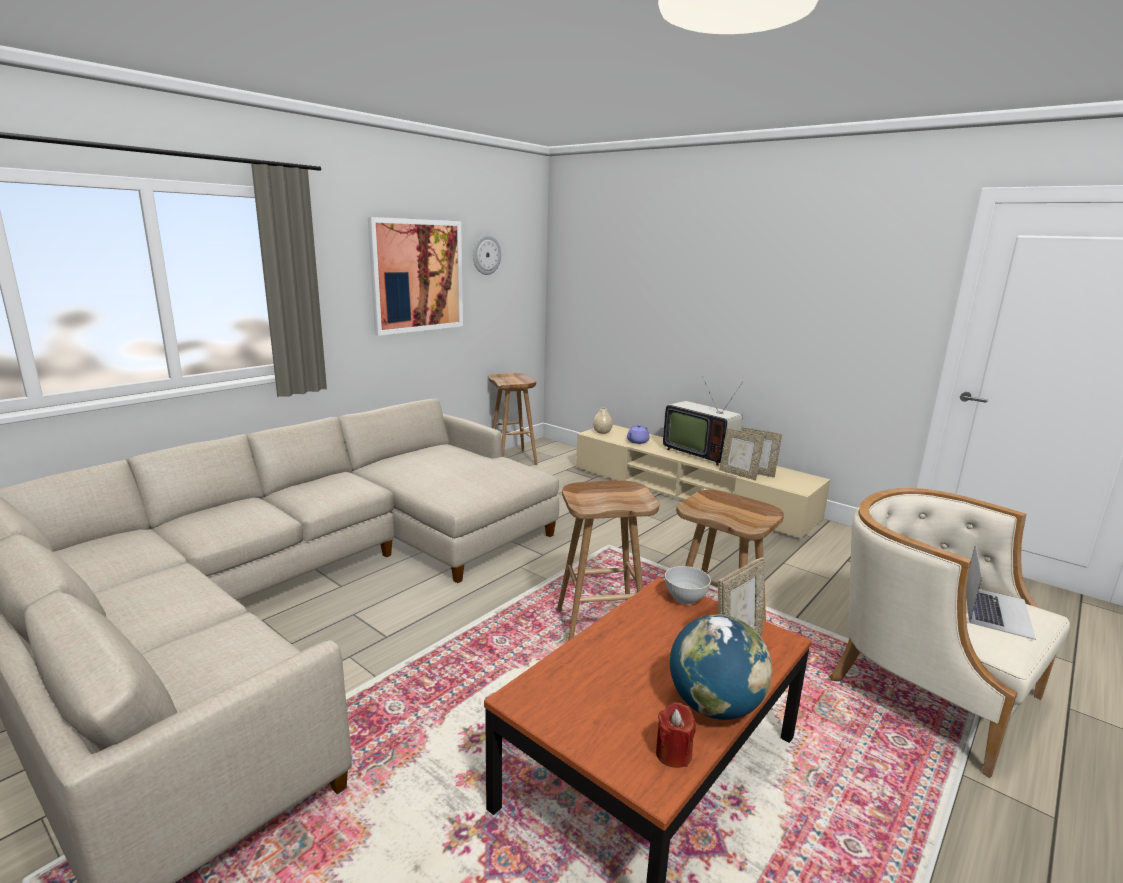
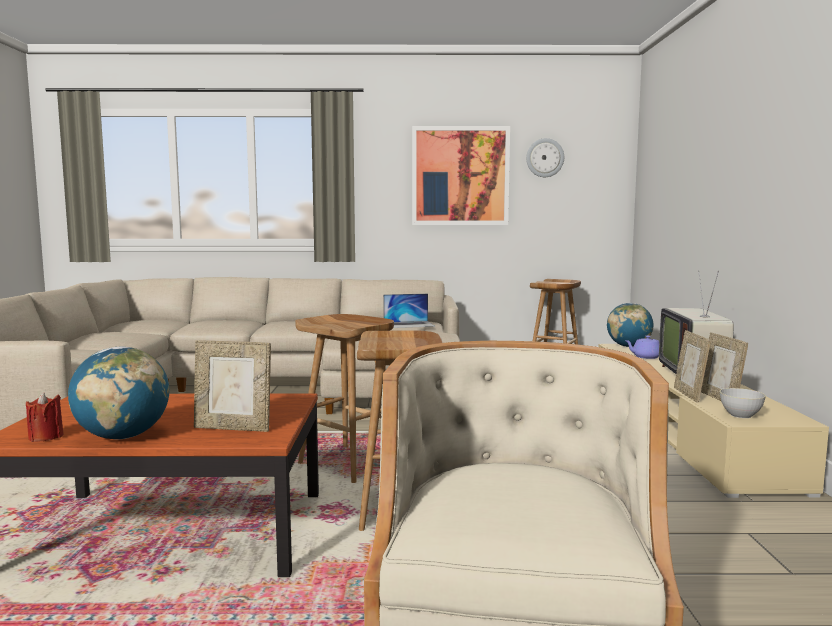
camera: 50 degrees right, 10 degrees down
(602, 432) = (628, 346): beige vase -> globe
(685, 599) = (290, 404): grey bowl -> grey bowl (740, 415)
(997, 610) = (542, 517): laptop -> laptop (409, 324)

